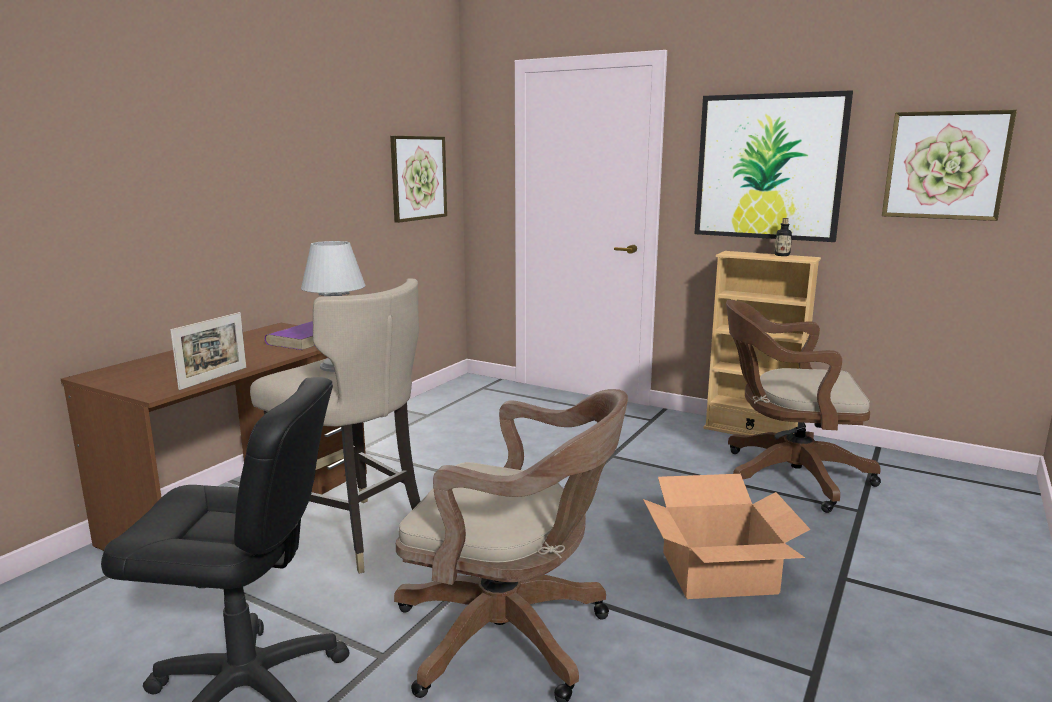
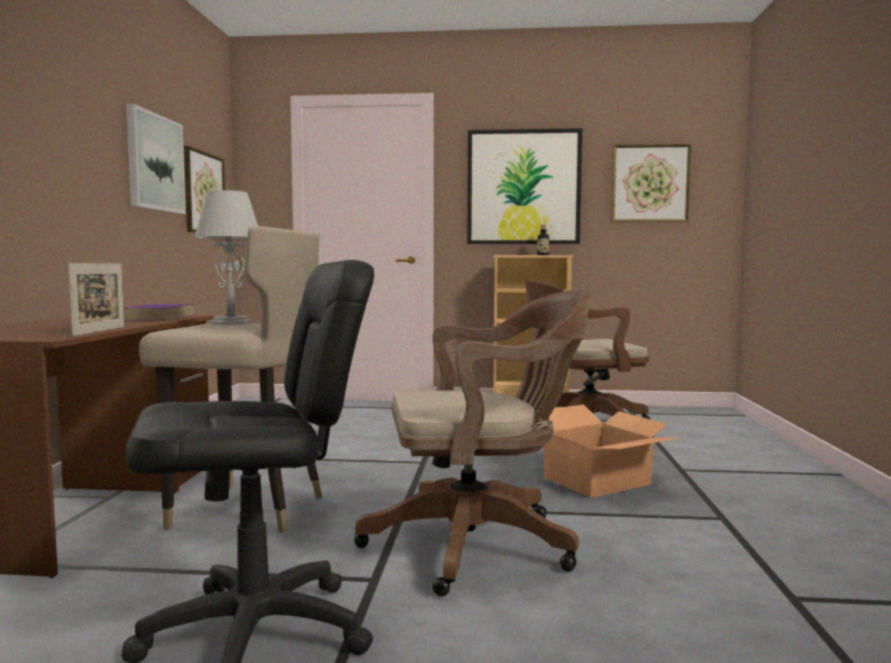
camera: 25 degrees left, 10 degrees down
(351, 163) = (154, 163): none -> picture

